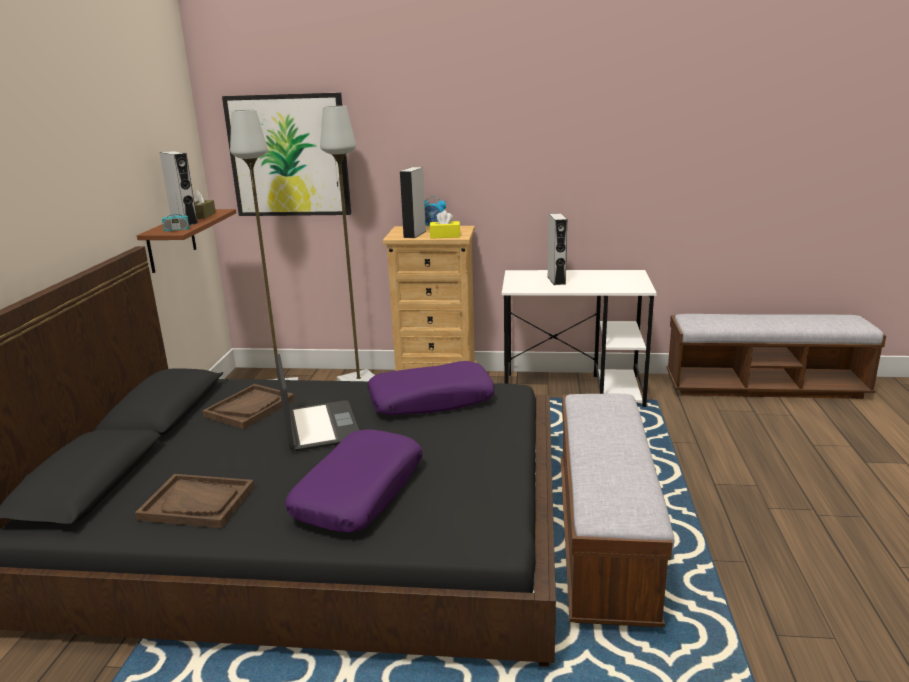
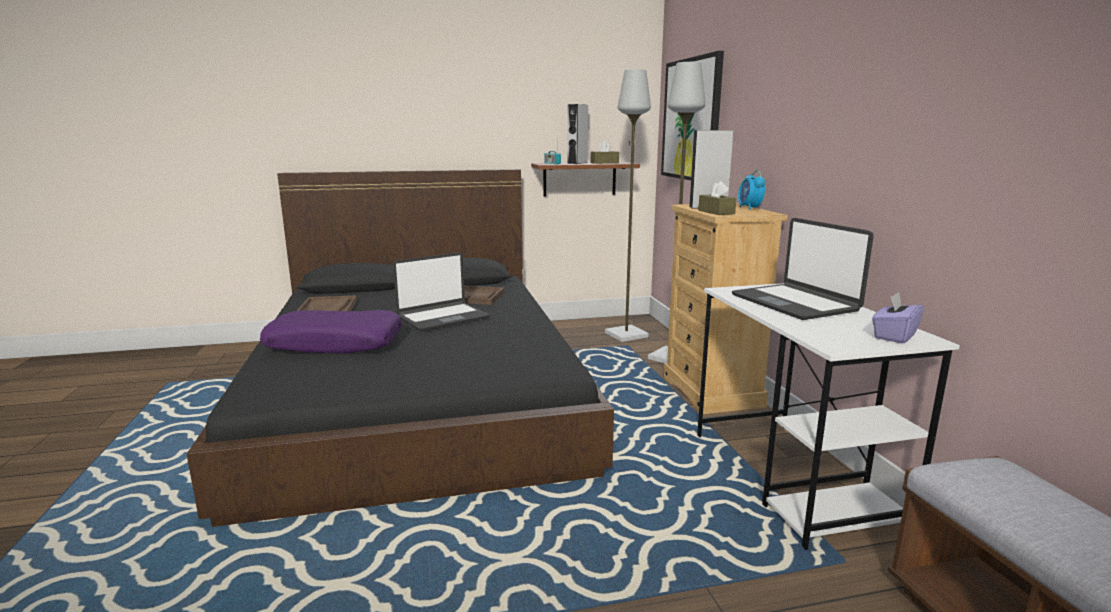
camera: 70 degrees right, 5 degrees down
(431, 400) = (515, 343): purple pillow -> none
(445, 236) = (716, 212): yellow tissue box -> brown tissue box
(556, 280) = (795, 303): grey speaker -> laptop
(603, 537) = (423, 541): bench -> none
(628, 276) = (894, 336): none -> purple tissue box

